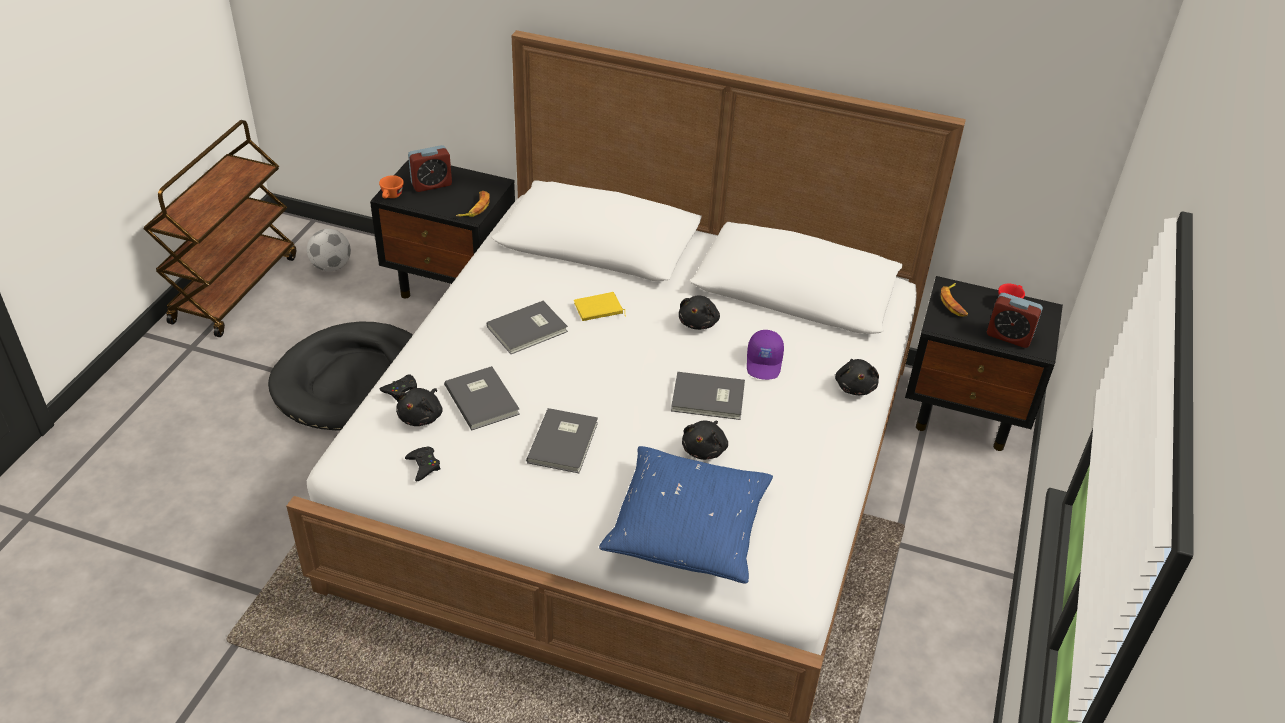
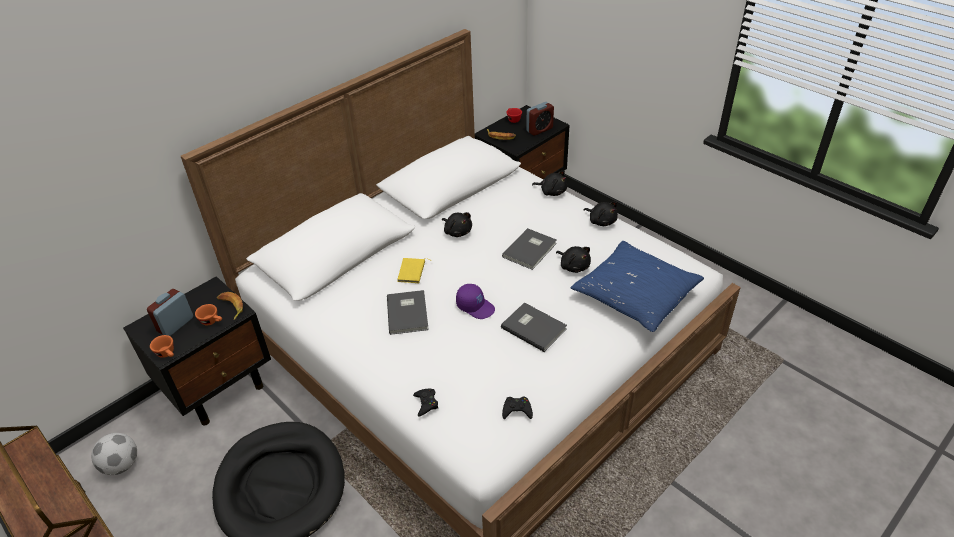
camera: 60 degrees left, 0 degrees up
(422, 416) = (464, 398): black plush toy -> black plush toy (601, 221)
(431, 184) = (175, 324): alarm clock -> alarm clock turned 150 degrees counterclockwise
(448, 204) = (212, 321): none -> orange cup
(483, 399) = (466, 357): grey book -> none
(764, 363) = (512, 217): purple cap -> purple cap (475, 306)

